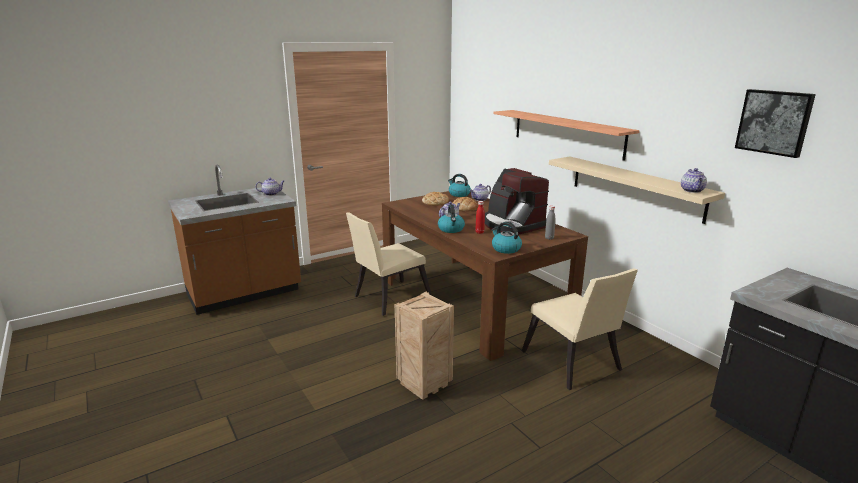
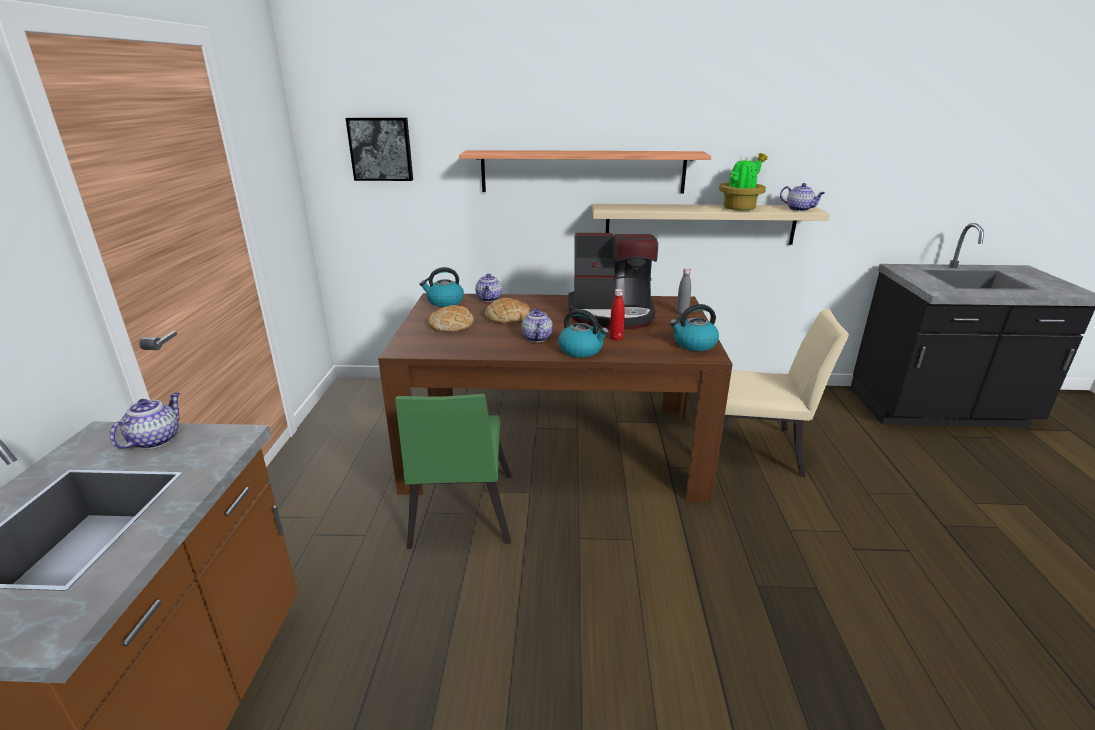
camera: 55 degrees left, 5 degrees up
(388, 298) = (460, 515): beige chair -> green chair
(424, 384) = (731, 584): crate -> none
(650, 179) = (740, 208): none -> potted plant
(774, 122) = (865, 120): picture -> picture (381, 149)

